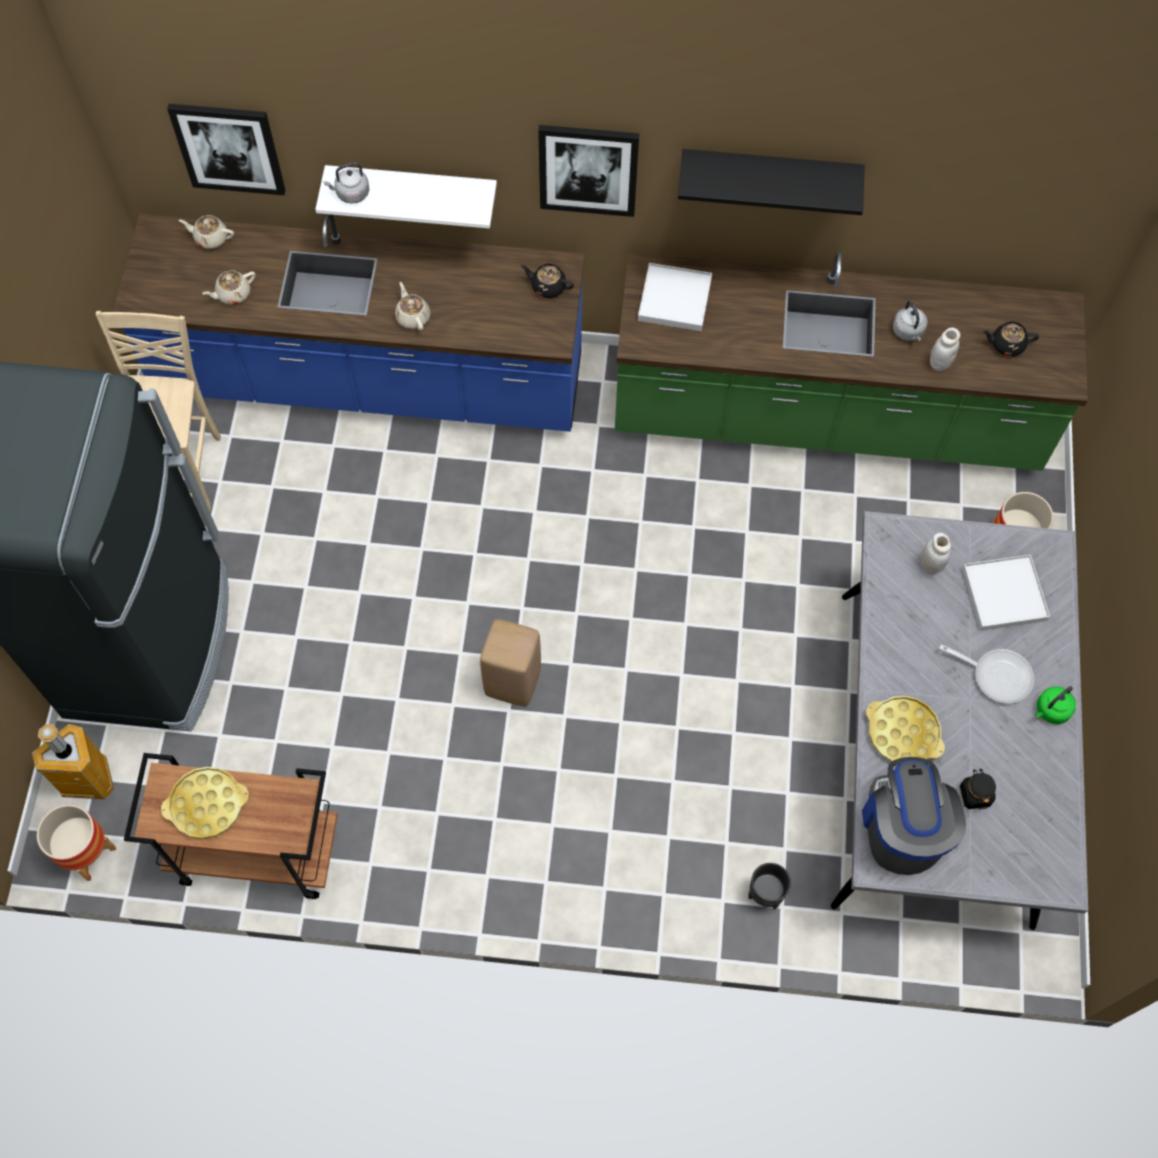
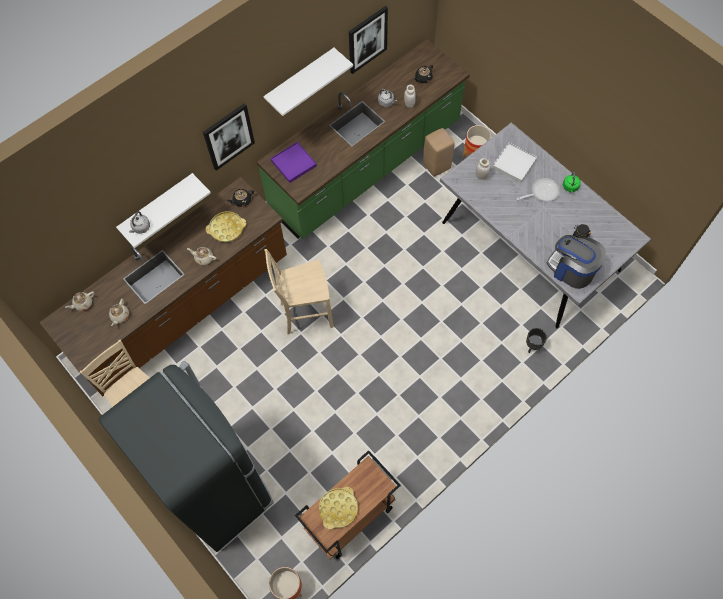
camera: 45 degrees left, 0 degrees up
(88, 781) = (255, 563): trash can -> none
(228, 148) = (69, 254): picture -> picture (367, 39)
(370, 379) = (183, 308): blue counter -> brown counter
(508, 534) = (305, 314): none -> beige chair
(514, 681) = (368, 363): beige stool -> beige stool (436, 165)
(675, 299) = (293, 163): white tray -> purple tray
(770, 173) = (300, 80): black shelf -> white shelf
(903, 733) = (536, 239): yellow tray -> yellow tray (226, 228)

